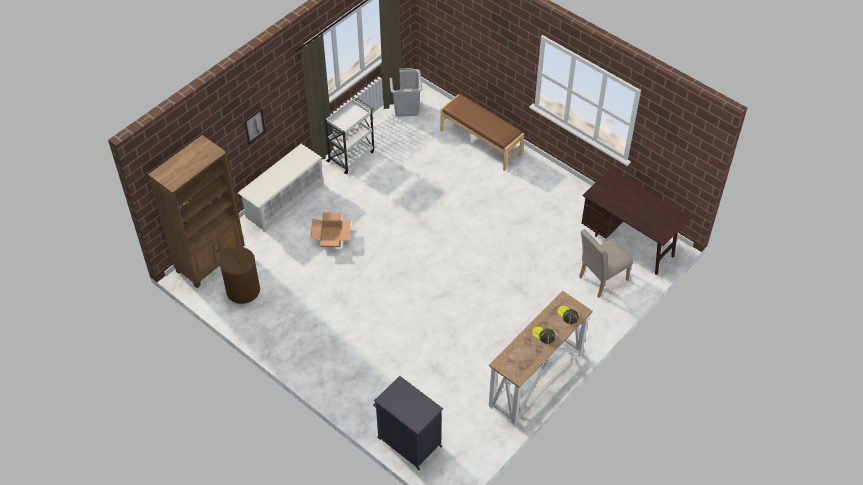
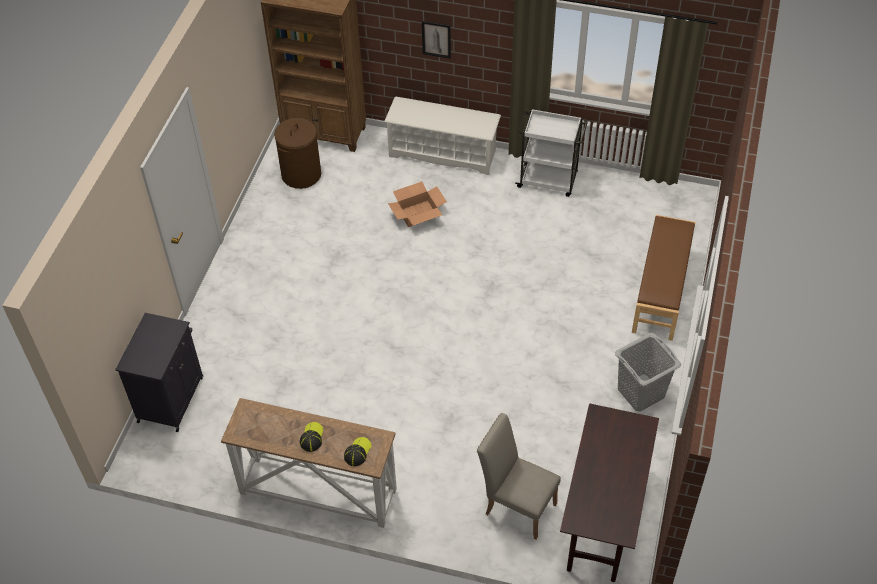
camera: 65 degrees right, 0 degrees up
(406, 108) = (660, 197): grey laundry basket -> grey laundry basket (640, 392)

